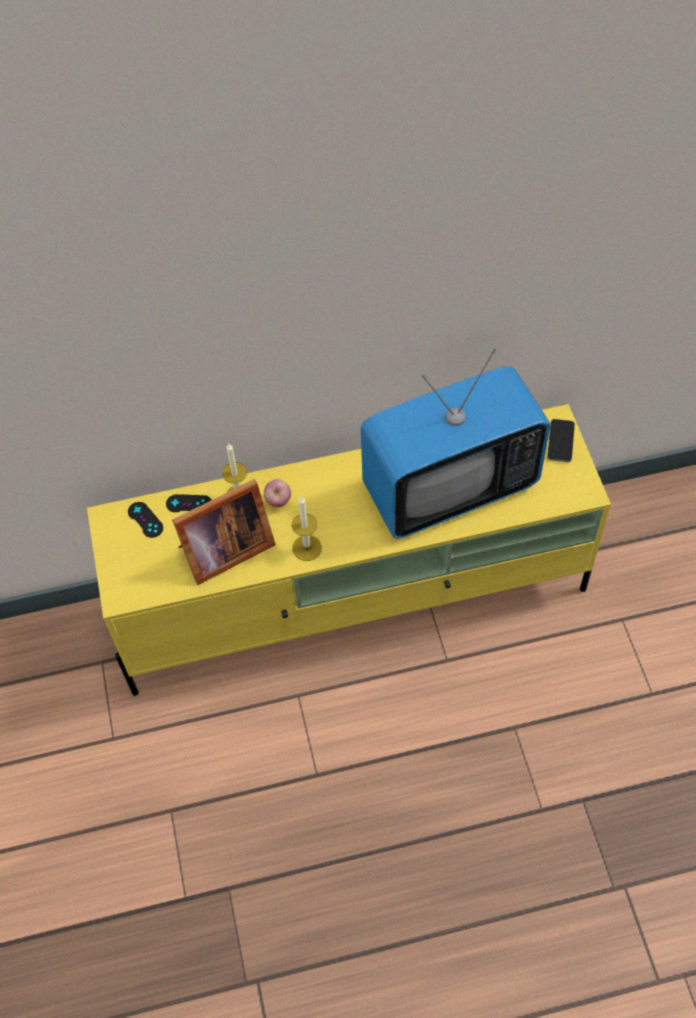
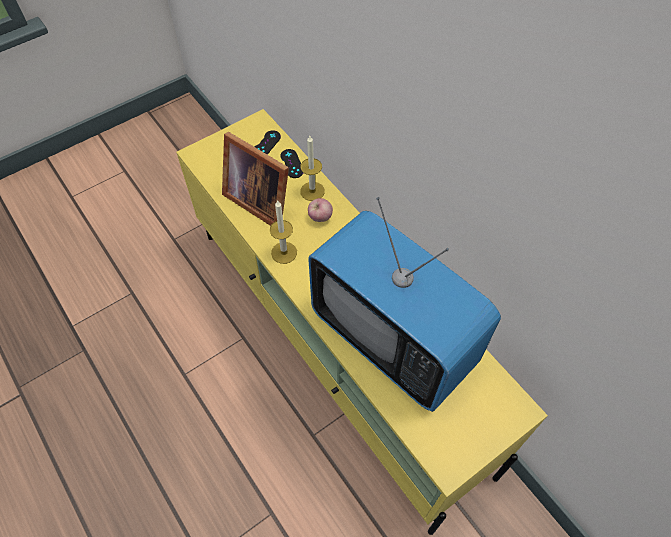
camera: 65 degrees right, 0 degrees up
(560, 441) = (496, 422): phone -> none

